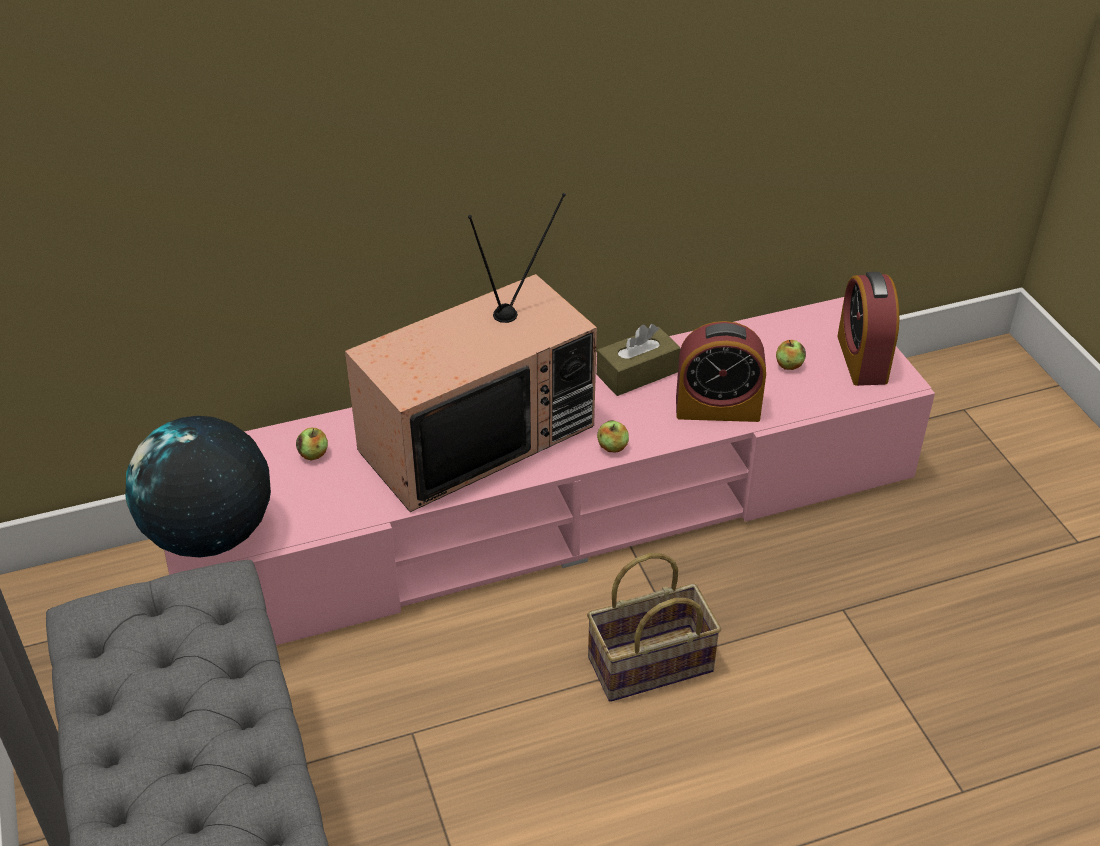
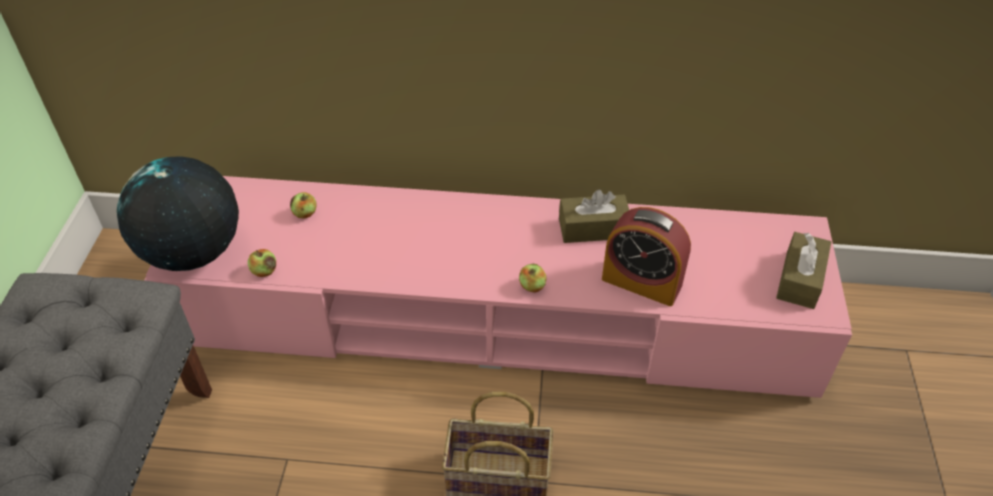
camera: 25 degrees right, 5 degrees up
(477, 434) = (433, 238): television -> none
(789, 365) = (729, 263): apple -> apple (264, 271)
(862, 359) = (800, 279): alarm clock -> brown tissue box

